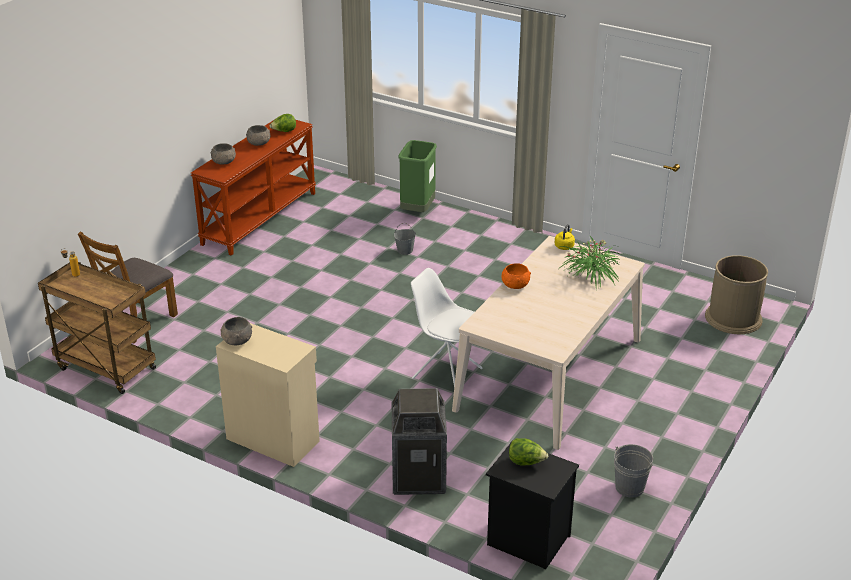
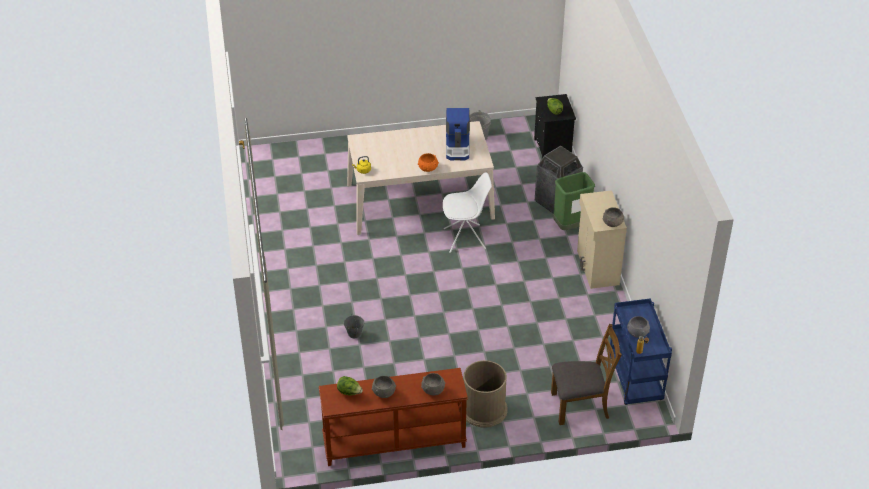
camera: 130 degrees left, 10 degrees up
(95, 287) = (637, 332): none -> grey bowl
(104, 368) = (636, 381): brown cart -> blue cart
(417, 210) = (291, 361): green trash can -> green trash can (571, 226)
(446, 373) = (465, 238): white chair -> white chair turned 90 degrees counterclockwise
(528, 322) = (458, 147): none -> coffee machine
(591, 276) = (384, 146): potted plant -> none
(733, 318) = (284, 160): brown trash can -> brown trash can (483, 409)

